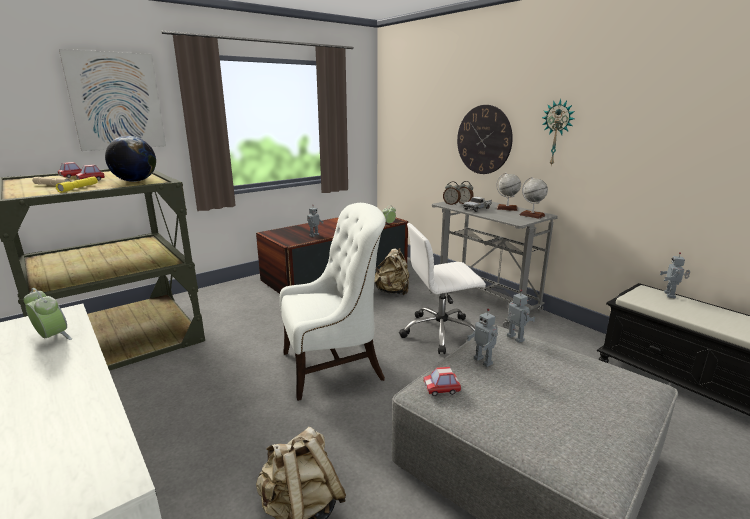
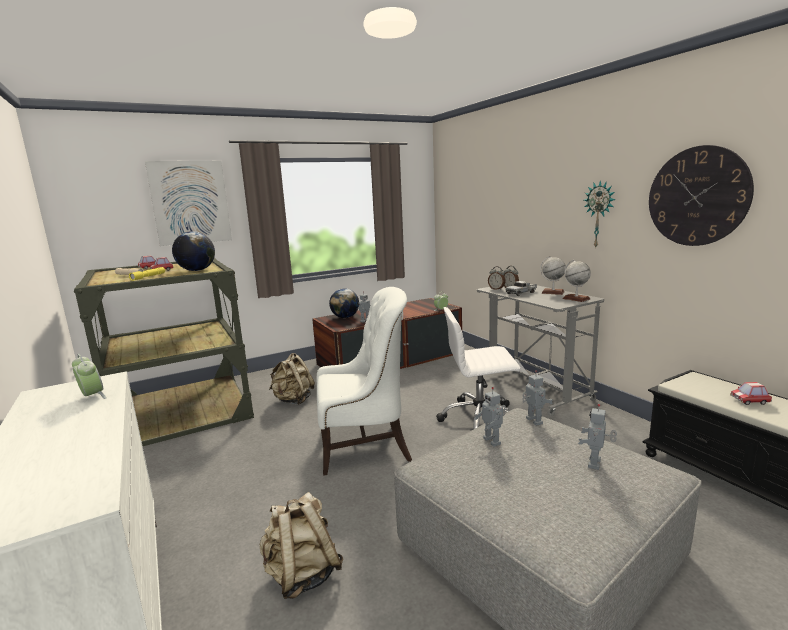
camera: 10 degrees right, 5 degrees down
(291, 231) = (345, 317): none -> globe
(393, 292) = (441, 377): beige backpack -> beige backpack (293, 400)
(441, 389) = (441, 465): toy car -> toy car (750, 401)
(484, 140) = (530, 224): wall clock -> wall clock (697, 196)
(670, 295) = (723, 383): toy robot -> toy robot (595, 464)

